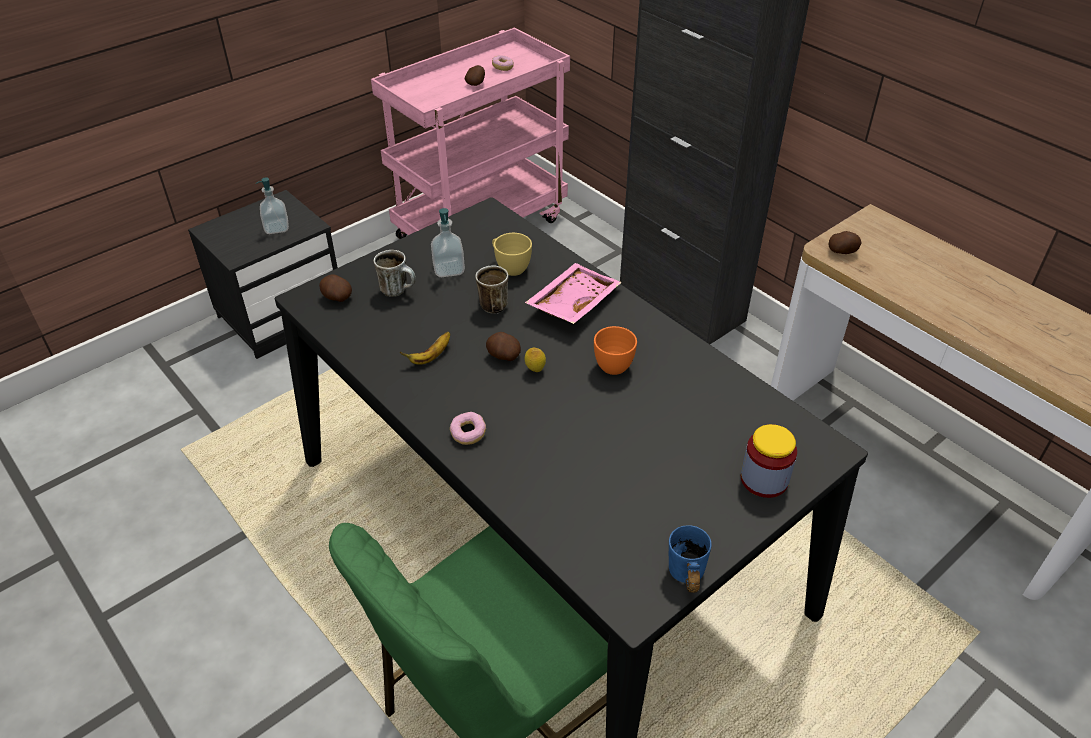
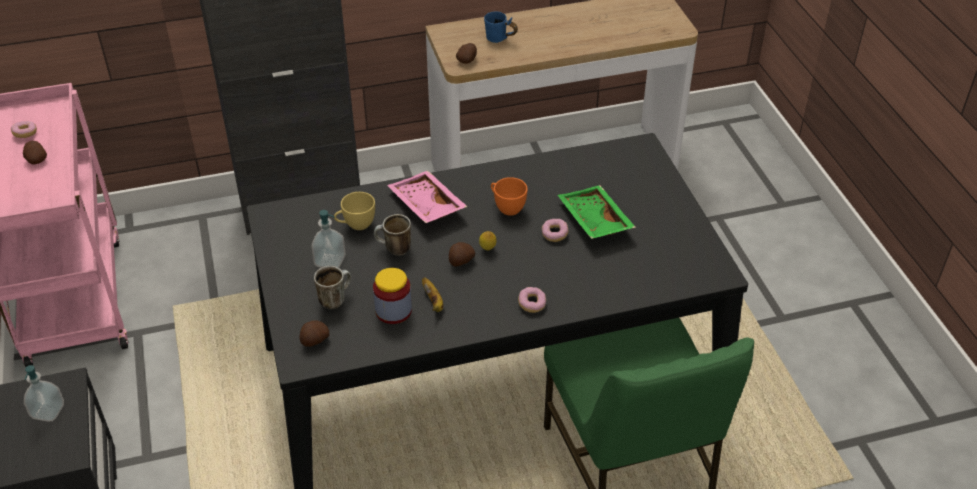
camera: 65 degrees left, 0 degrees up
(597, 417) = (554, 234): none -> donut
(646, 444) = (593, 220): none -> green tray
(682, 577) = (708, 245): blue mug -> blue mug (499, 41)
(764, 479) = (651, 182): jar -> jar (393, 311)

